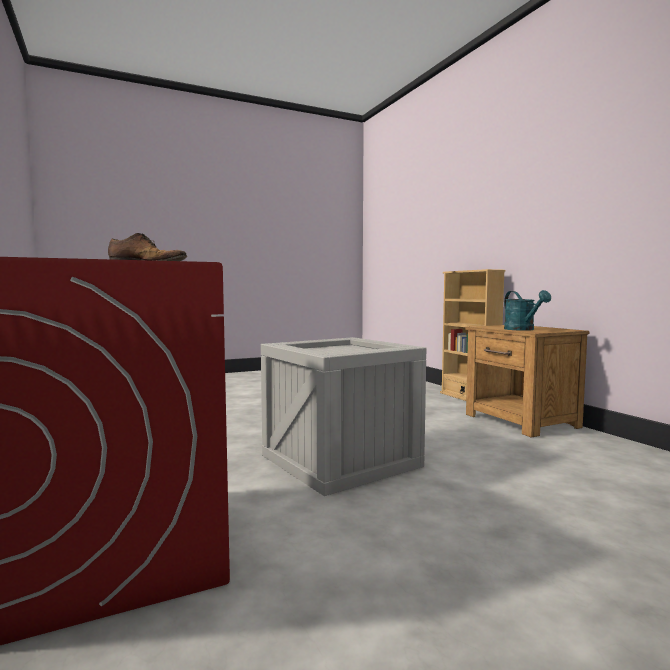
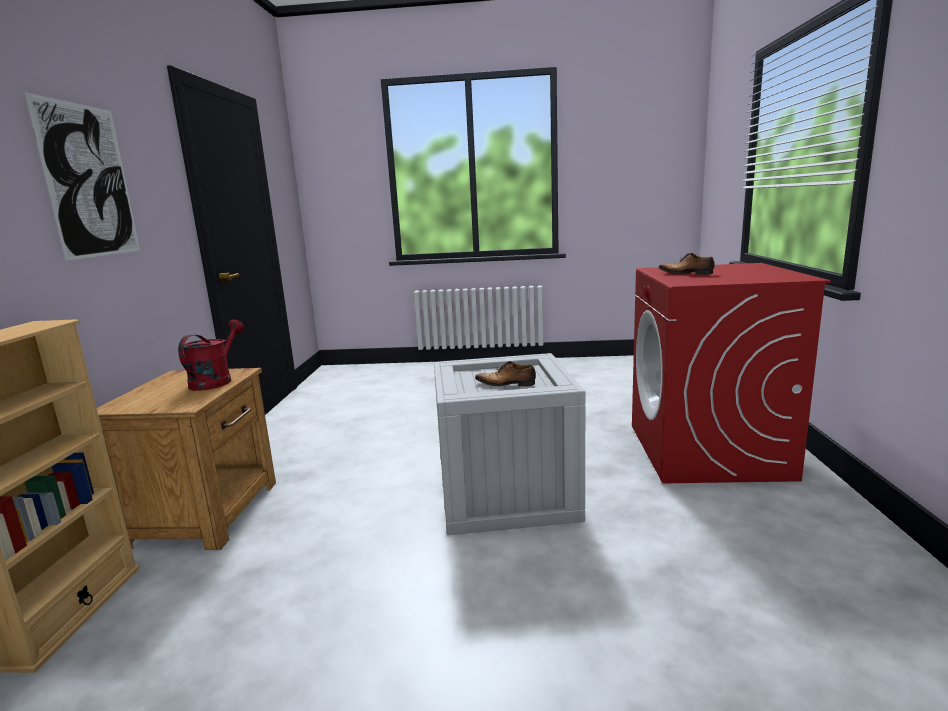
camera: 150 degrees left, 10 degrees up
(332, 350) = (506, 384): none -> shoe
(522, 329) = (215, 381): turquoise watering can -> red watering can
(568, 190) = (89, 181): none -> picture

